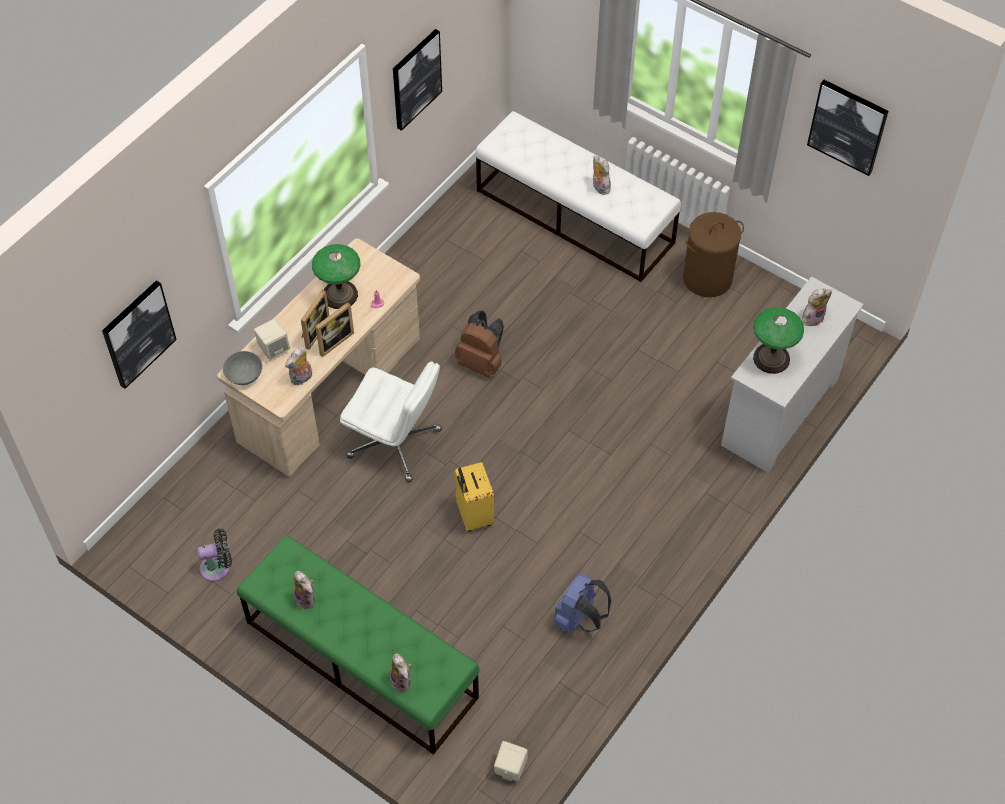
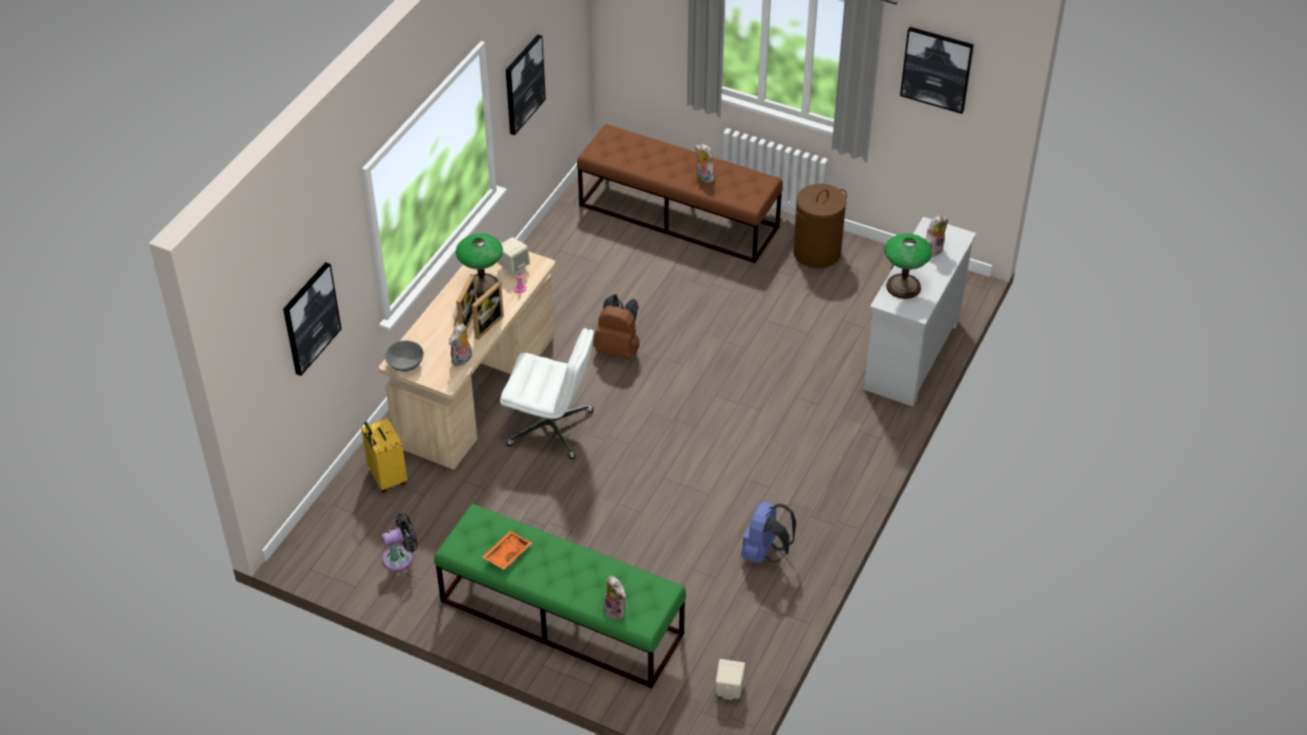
camera: 10 degrees left, 10 degrees down
(274, 349) = (429, 339): beige speaker -> beige speaker (513, 267)
(307, 599) = (506, 554): plush toy -> orange tray
(473, 515) = (641, 479): yellow suitcase -> yellow suitcase (386, 478)
(575, 217) = (679, 216): white bench -> brown bench

